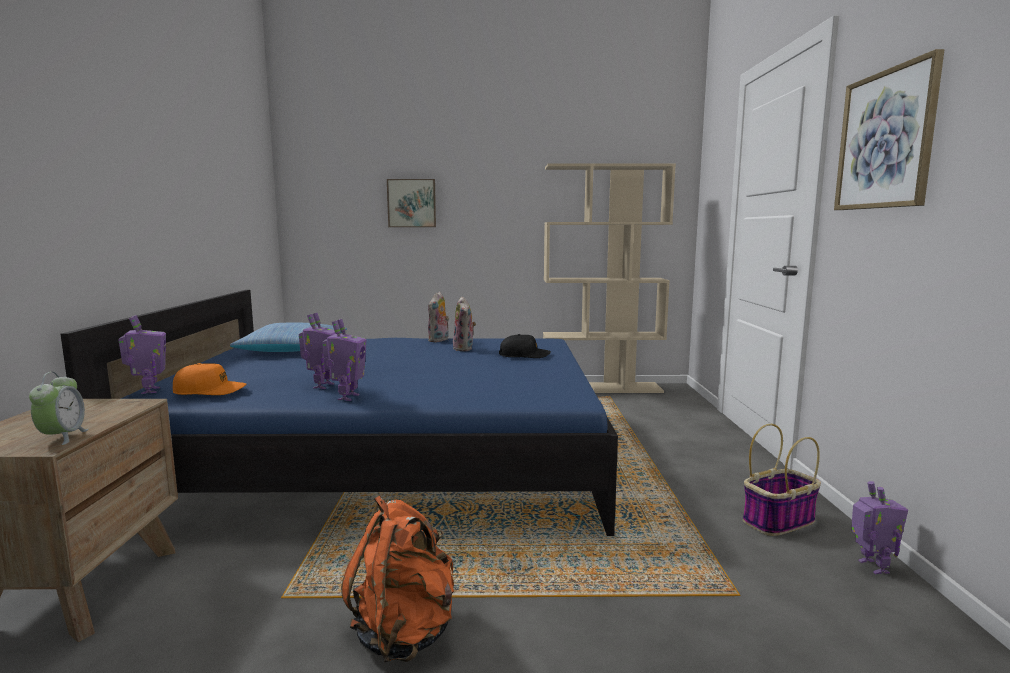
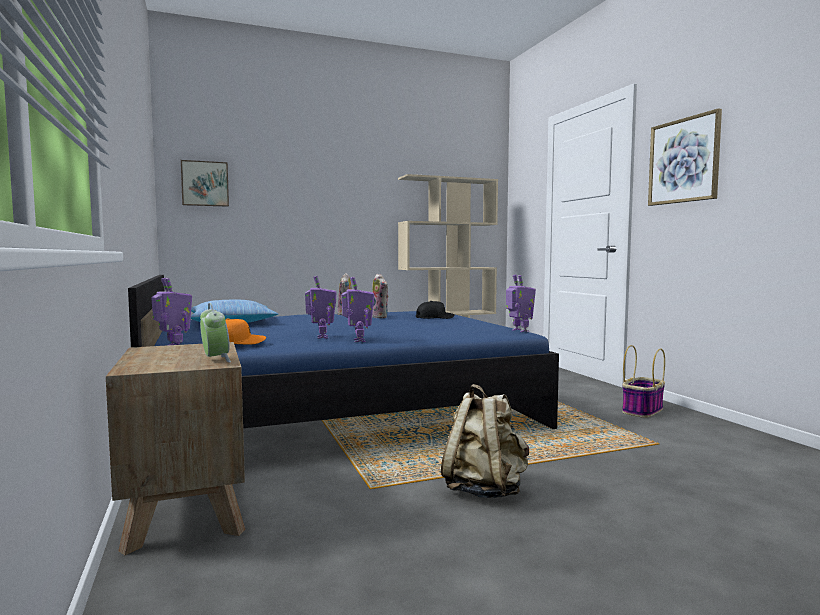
camera: 20 degrees left, 5 degrees down
(405, 633) = (484, 490): orange backpack -> beige backpack
(412, 203) = (287, 203): picture -> picture (205, 184)
(872, 567) = (711, 423): toy robot -> toy robot (519, 331)

